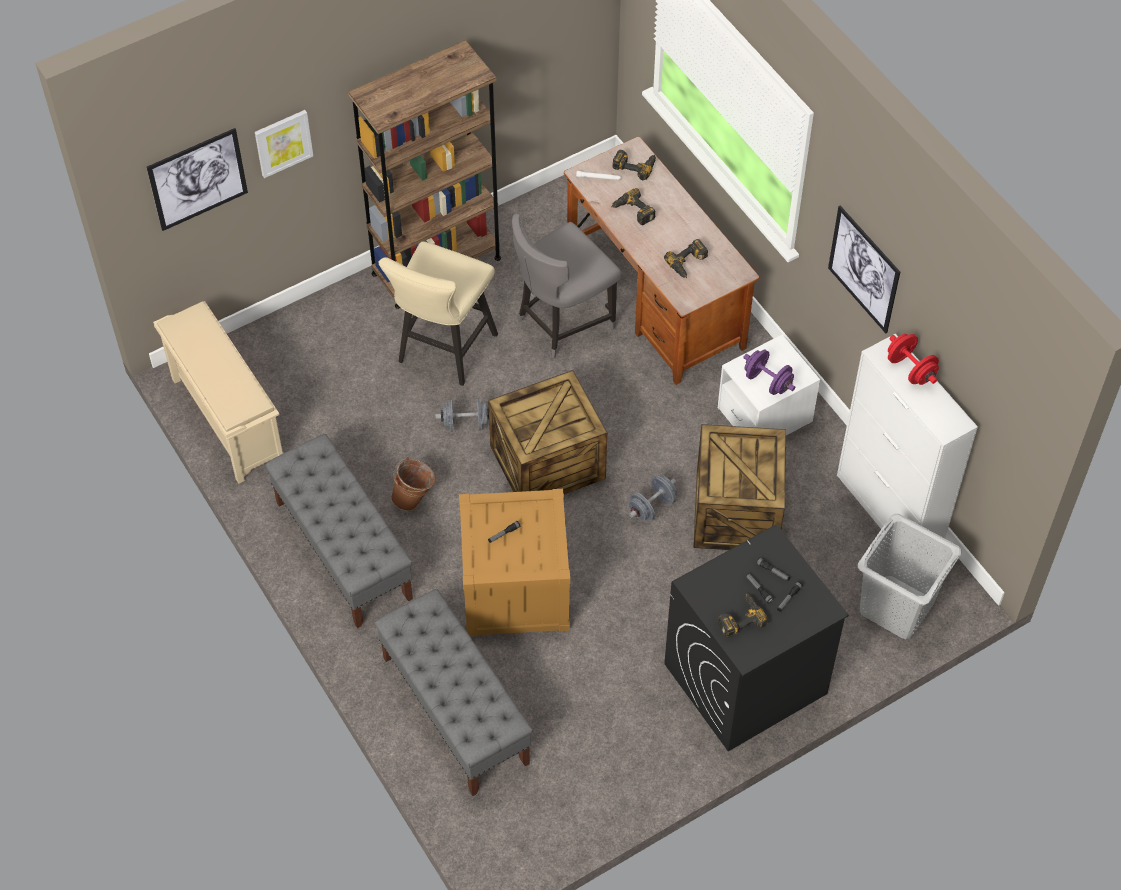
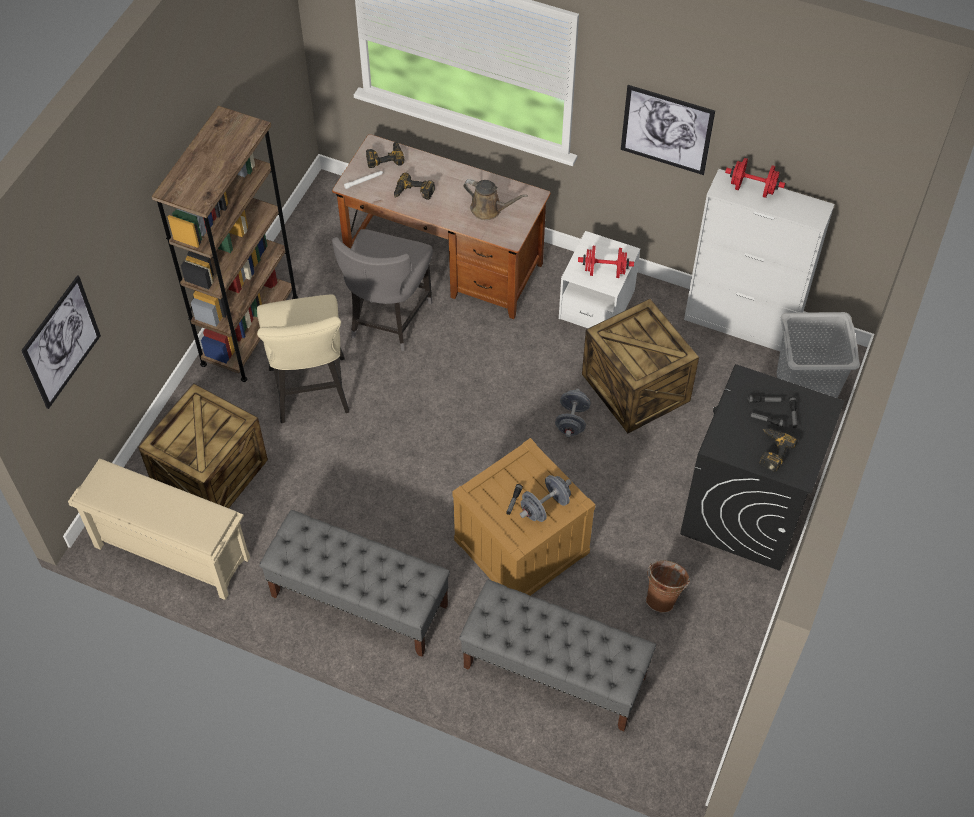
camera: 35 degrees left, 0 degrees up
(283, 142) = (114, 272): picture -> none
(414, 499) = (383, 524): brown bucket -> brown bucket (663, 596)
(466, 423) = (376, 441): grey dumbbell -> grey dumbbell (545, 507)
(547, 461) = (464, 432): crate -> crate (210, 473)
(688, 263) = (489, 209): power drill -> brown watering can
(767, 381) = (604, 271): purple dumbbell -> red dumbbell

